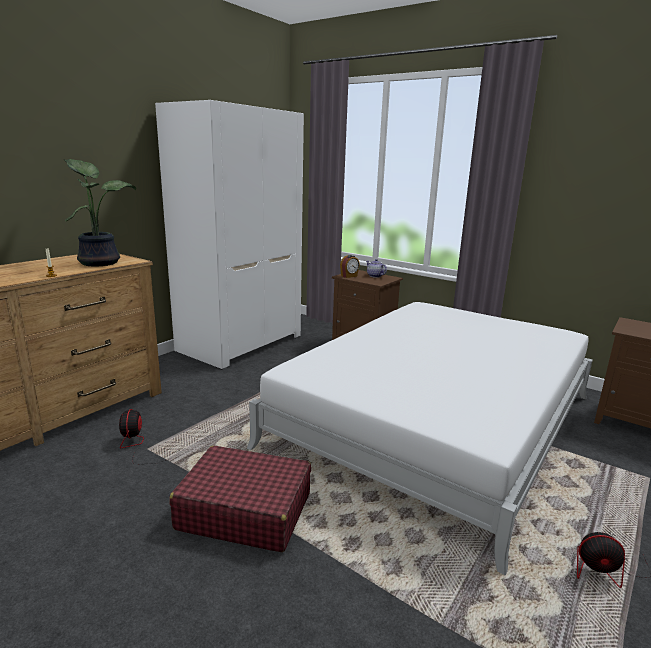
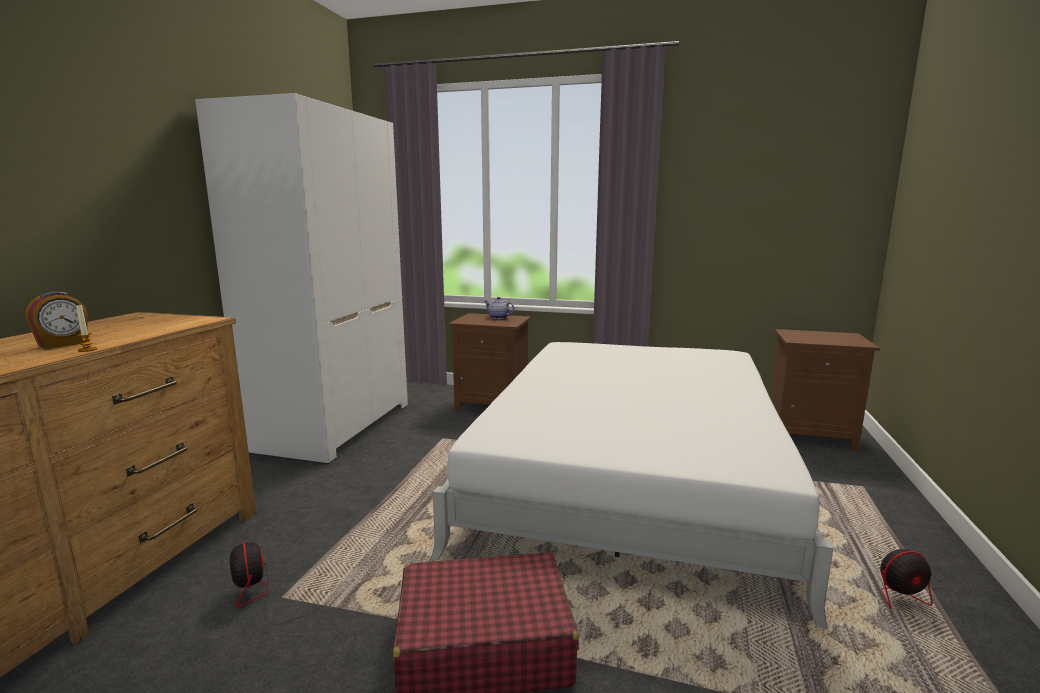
camera: 20 degrees left, 5 degrees down
(100, 262) = (152, 326): potted plant -> none
(349, 276) = (469, 320): alarm clock -> alarm clock (63, 344)

